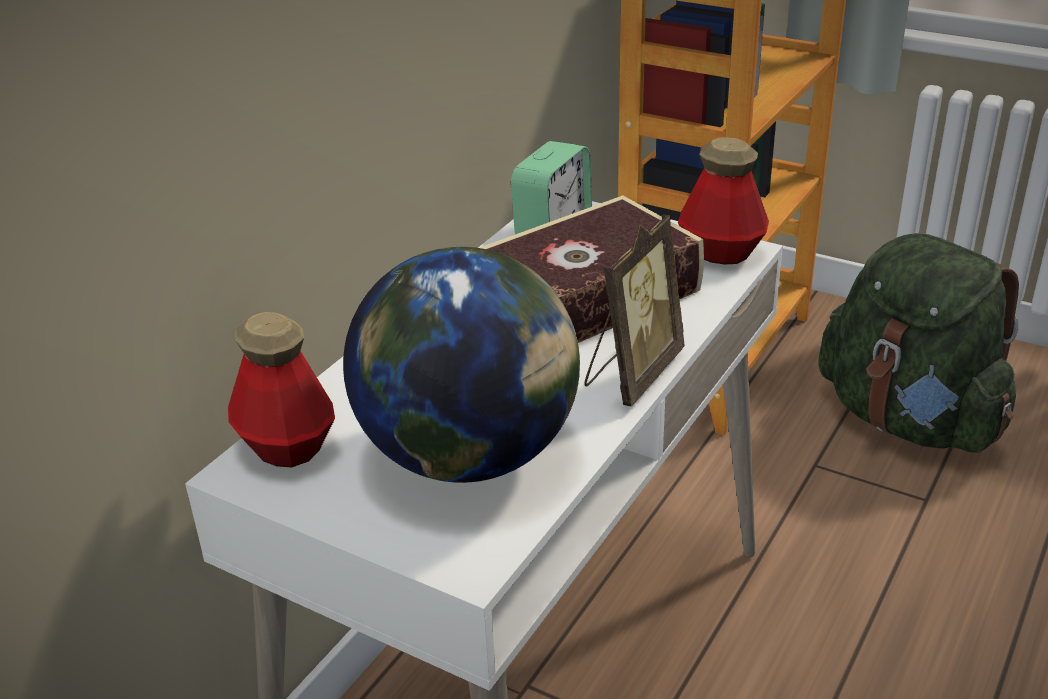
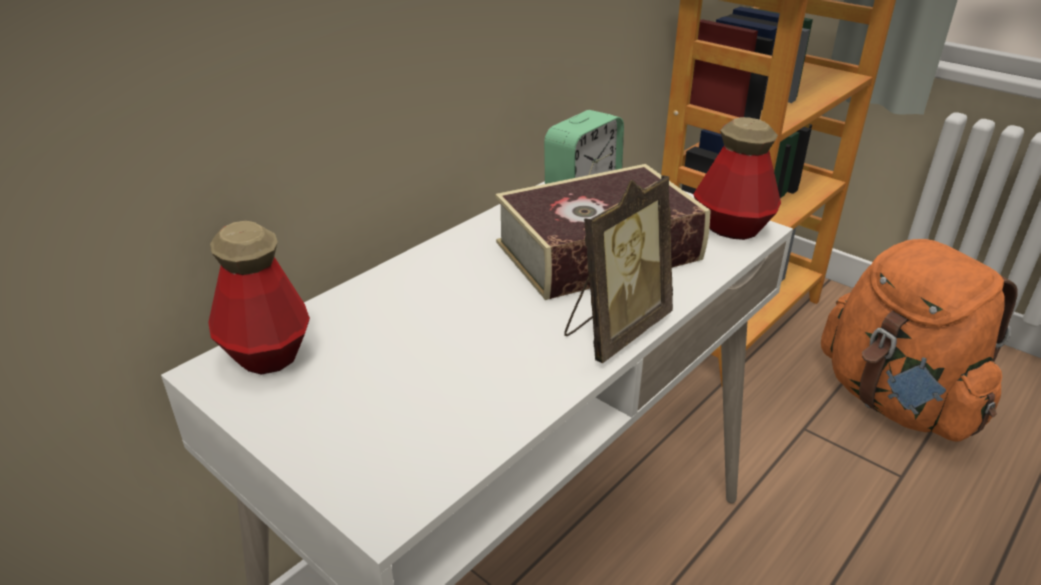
camera: 10 degrees right, 0 degrees up
(470, 455) = (431, 389): globe -> none
(909, 419) = (896, 401): green backpack -> orange backpack

